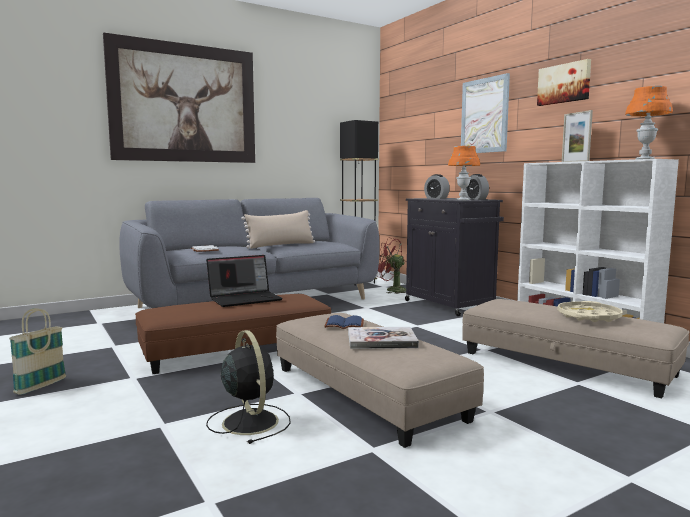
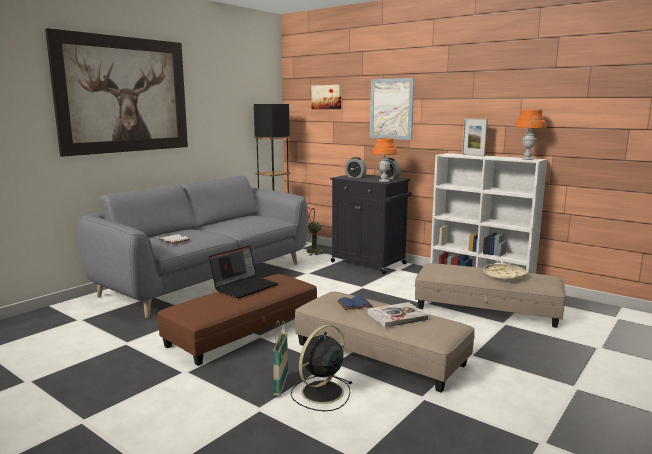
camera: 20 degrees left, 5 degrees up
(41, 386) = (110, 394): basket -> basket (281, 385)
(249, 421) = (321, 393): black fan -> black fan turned 90 degrees counterclockwise
(281, 245) = (231, 226): beige pillow -> none
(564, 83) = (461, 93): picture -> picture (327, 97)

